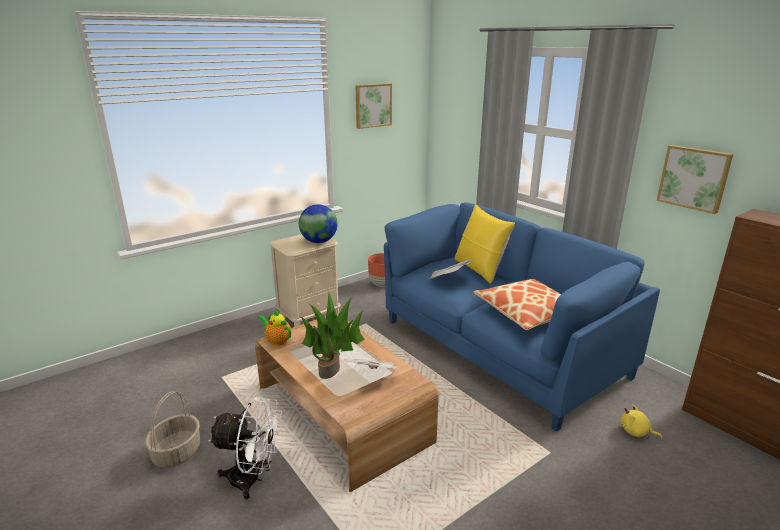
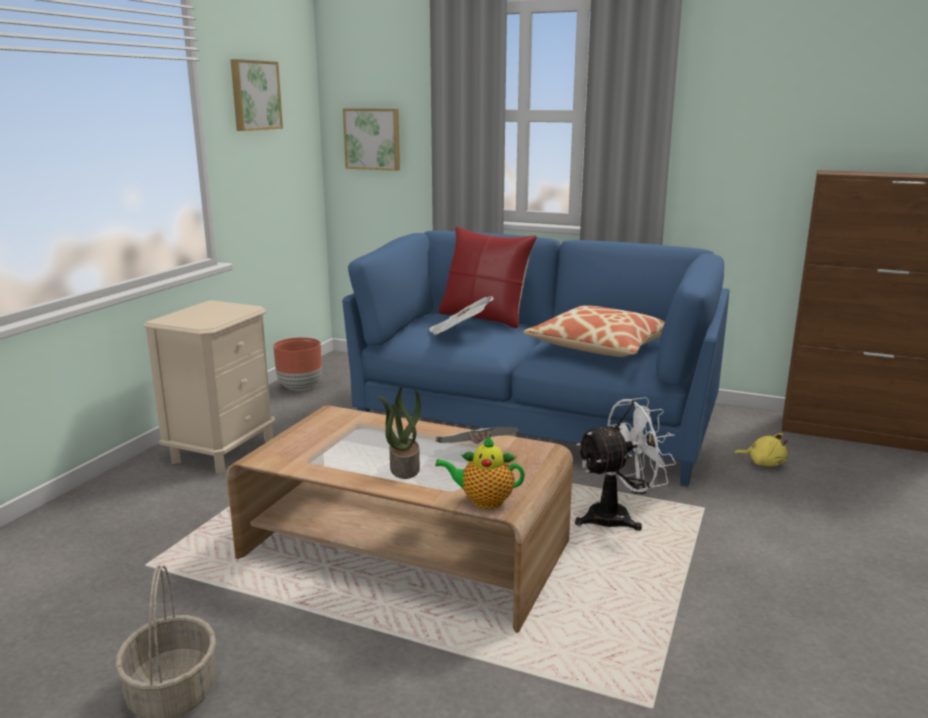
camera: 30 degrees left, 5 degrees down
(252, 479) = (352, 675): white fan -> white fan (618, 517)
(277, 341) = (274, 456): teapot -> teapot (483, 501)
(319, 241) = (234, 310): globe -> none
(333, 342) = (366, 437): potted plant -> none
(480, 269) = (484, 318): yellow pillow -> red pillow
(636, 432) = (763, 463): yellow plush toy -> yellow plush toy turned 150 degrees counterclockwise
(694, 178) = (742, 147): picture -> picture (373, 139)

